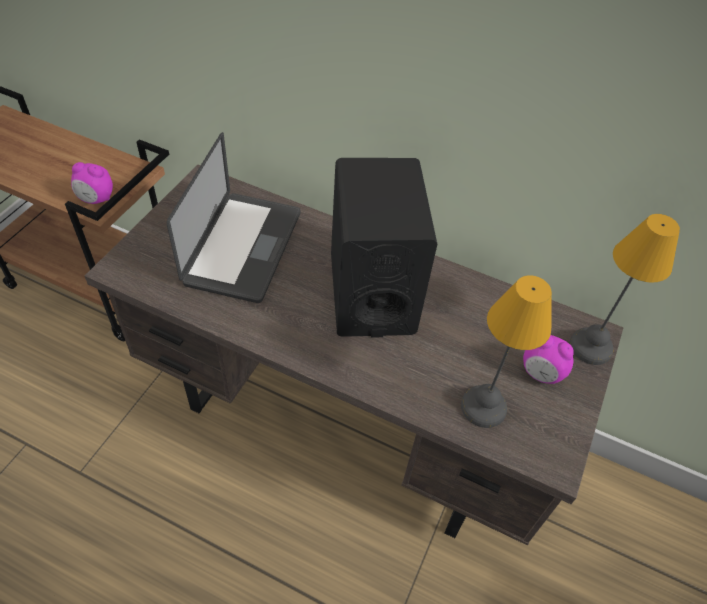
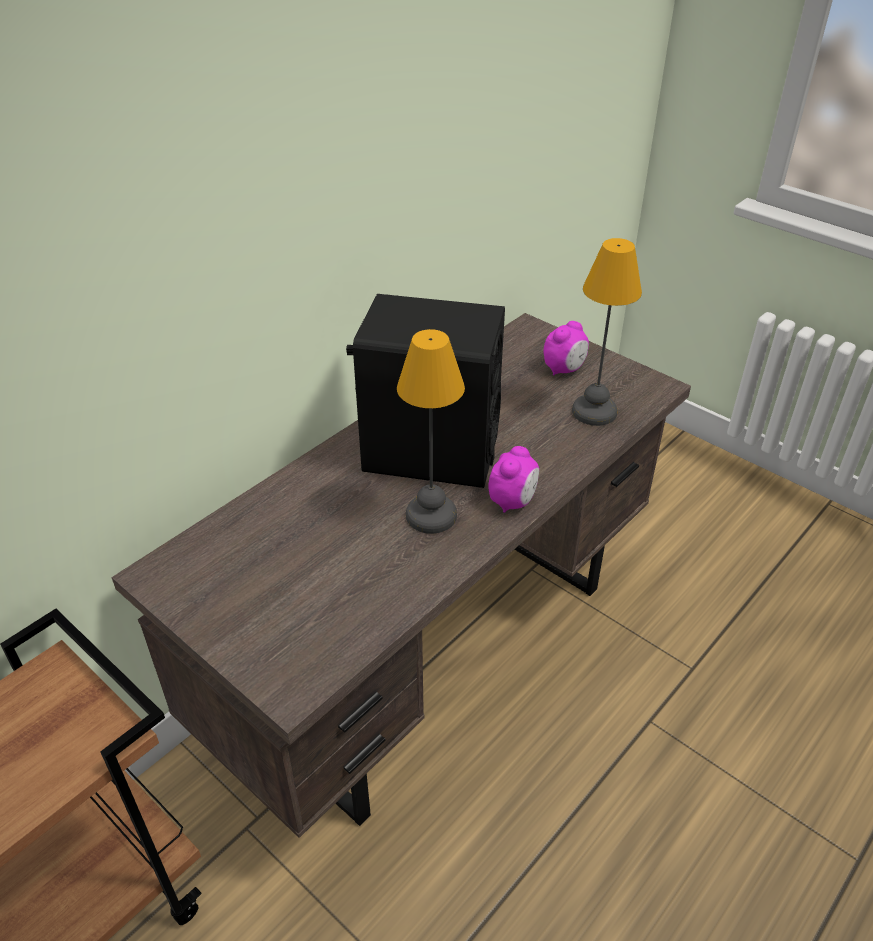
camera: 70 degrees left, 10 degrees down
(96, 199) = (87, 735): alarm clock -> alarm clock (513, 501)
(243, 247) = (311, 548): laptop -> none
(589, 346) = (541, 335): table lamp -> table lamp (429, 515)

